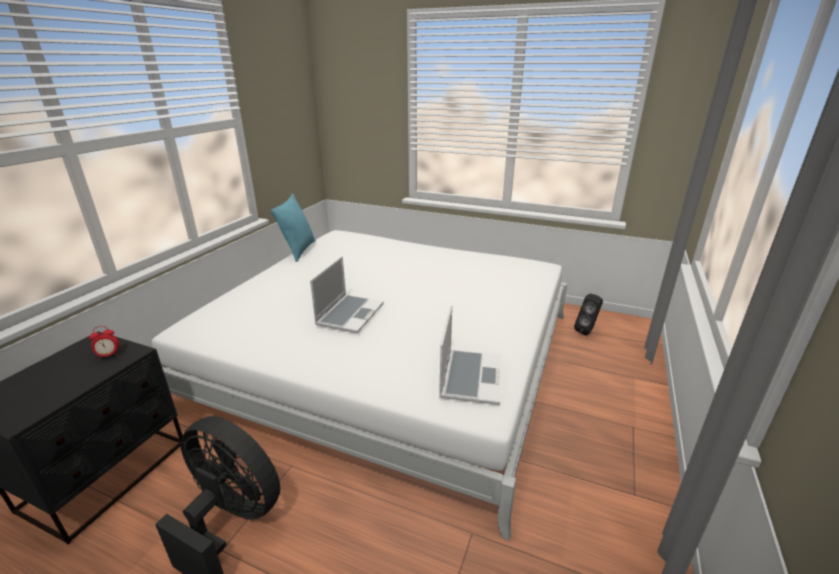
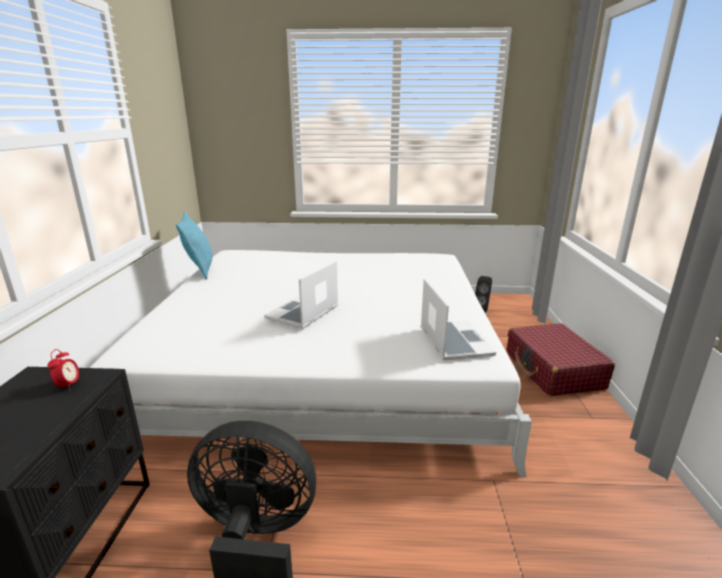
camera: 20 degrees left, 5 degrees down
(109, 356) = (68, 385): alarm clock -> alarm clock turned 45 degrees counterclockwise
(350, 314) = (303, 313): laptop -> laptop turned 150 degrees counterclockwise
(625, 423) = (553, 370): none -> red suitcase

